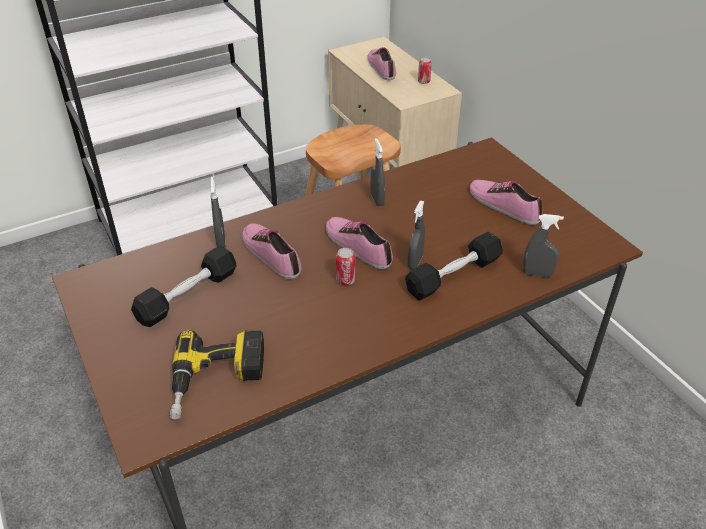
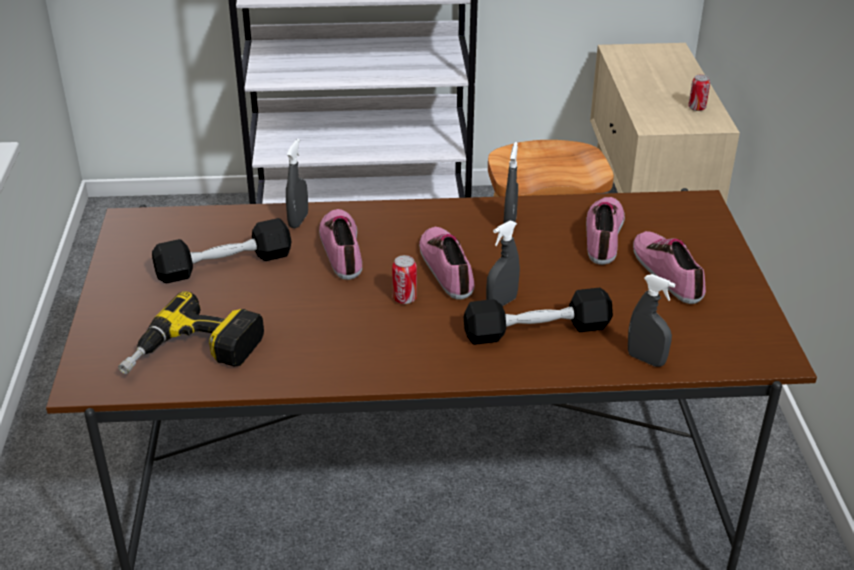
camera: 25 degrees right, 5 degrees down
(382, 67) = (653, 79): shoe -> shoe (604, 235)

